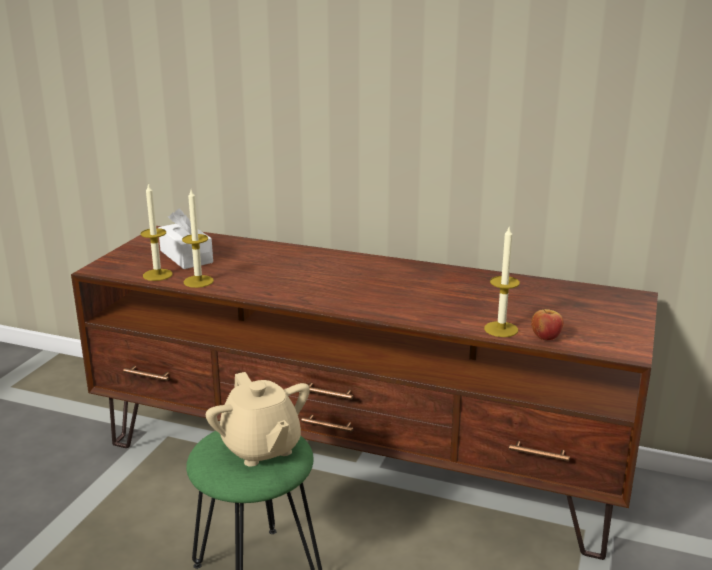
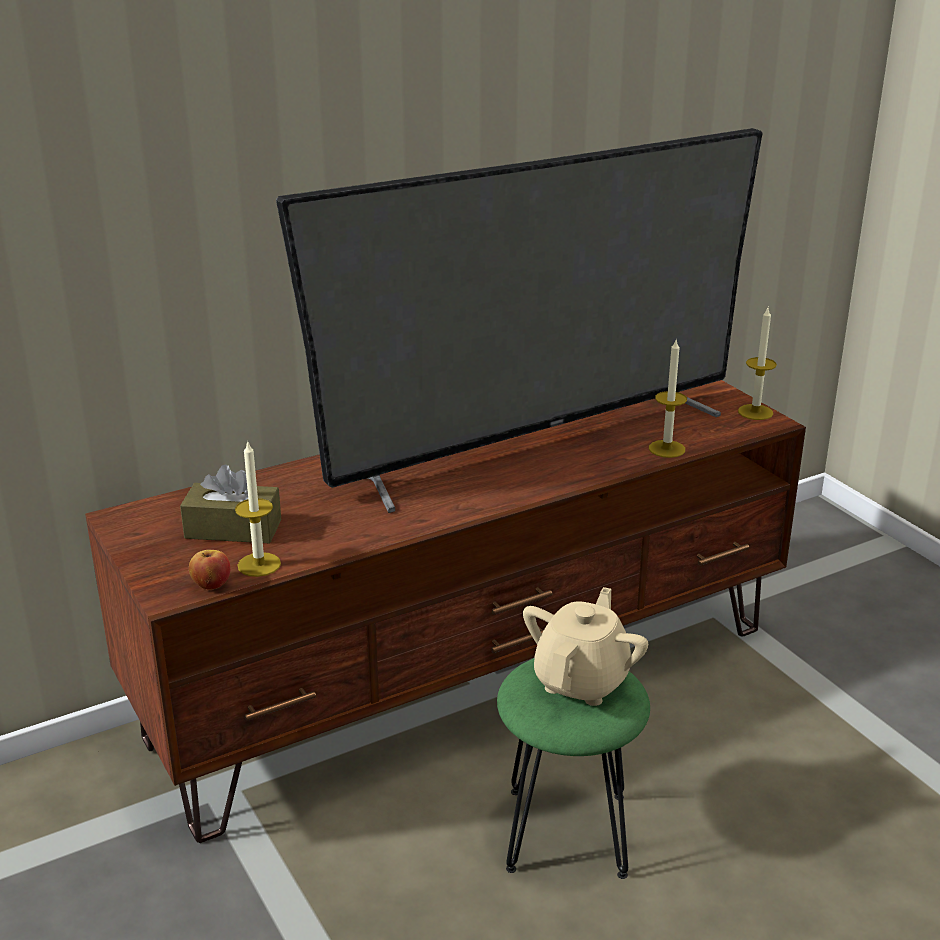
camera: 50 degrees left, 5 degrees up
(186, 256) = (233, 529): white tissue box -> brown tissue box
(198, 281) = (322, 547): candle -> candle (755, 412)
(261, 448) = (582, 681): beige teapot -> beige teapot turned 75 degrees counterclockwise
(426, 289) = (537, 442): none -> television
(545, 337) = (706, 439): apple -> apple (211, 584)

